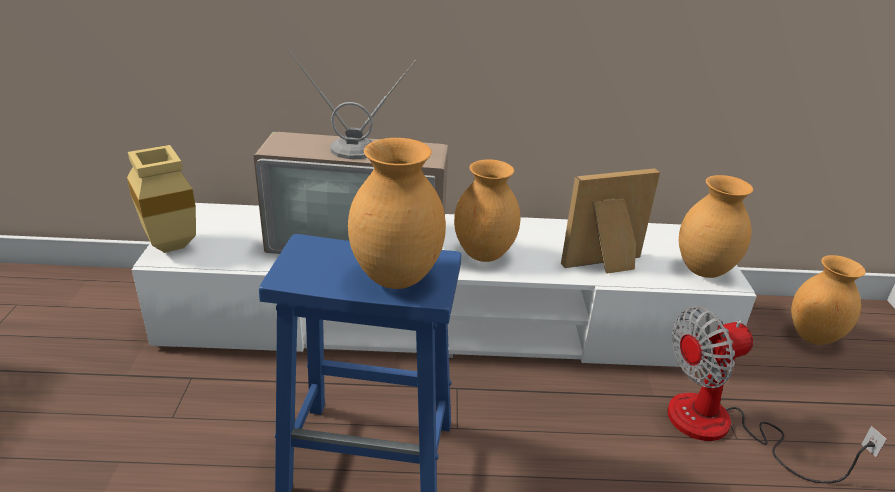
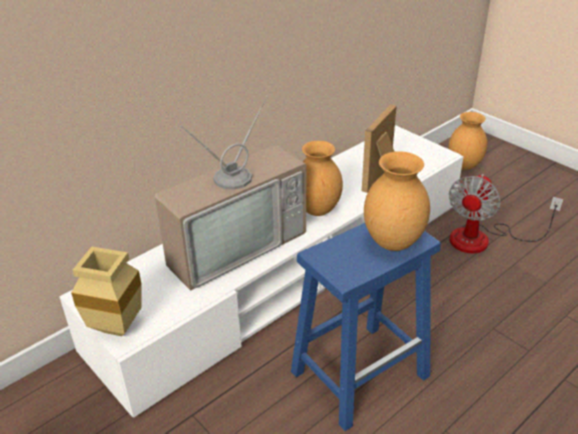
camera: 40 degrees left, 5 degrees up
(703, 271) = (427, 155): brown vase -> none

